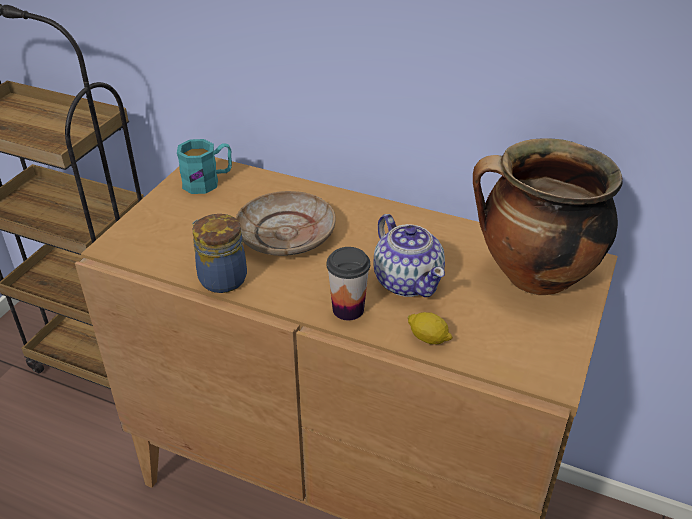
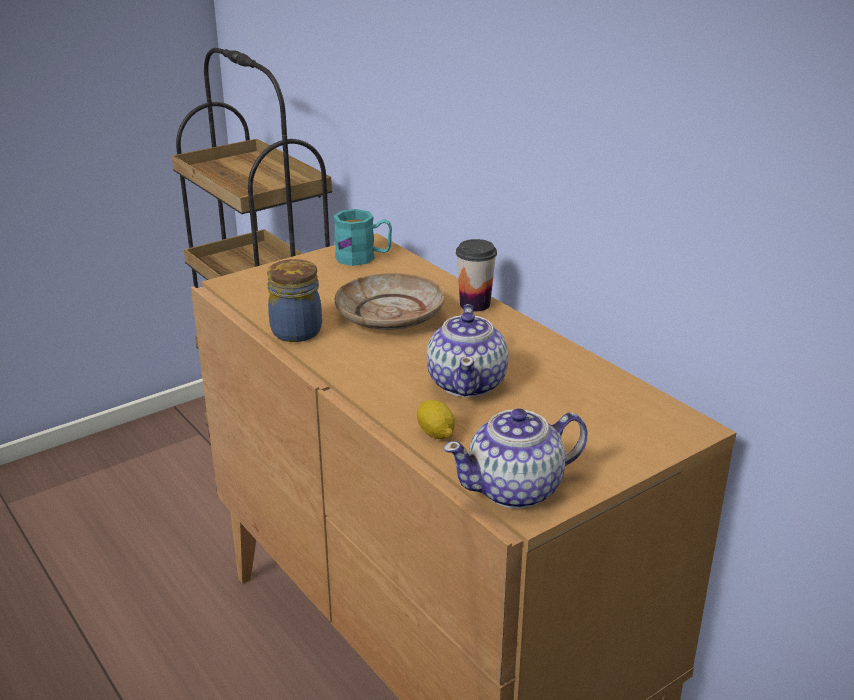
camera: 30 degrees right, 10 degrees down
(348, 309) = (383, 387): cup -> cup (475, 304)
(531, 366) = (516, 489): none -> teapot
(533, 277) = (608, 420): cooking pot -> none

